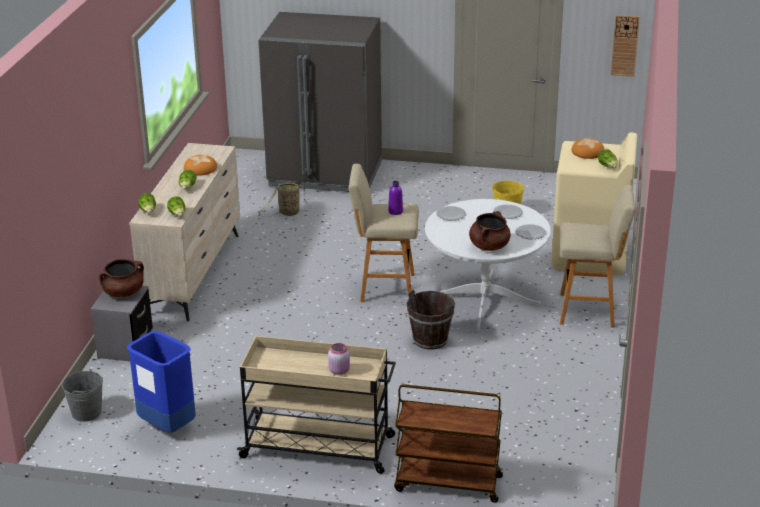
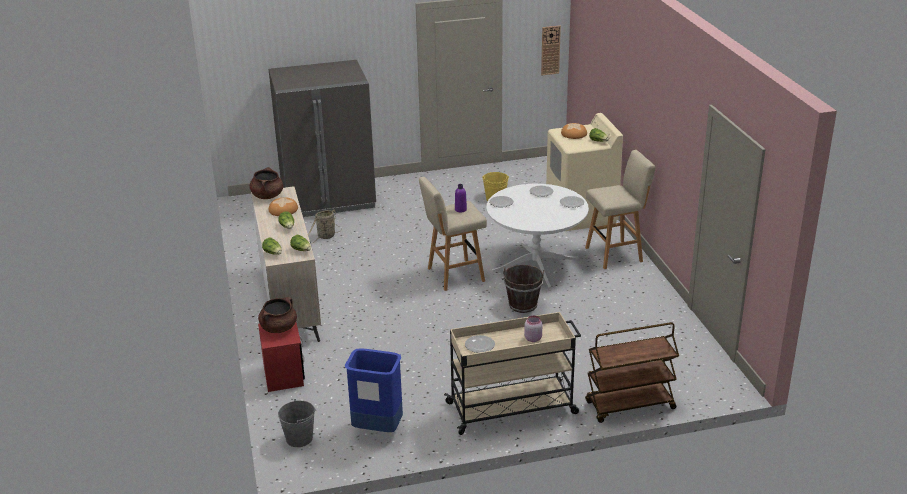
camera: 25 degrees left, 0 degrees up
(125, 346) = (284, 376): grey nightstand -> red nightstand
(278, 362) = (480, 345): none -> plate
(489, 246) = (552, 219): brown cooking pot -> brown cooking pot (267, 196)

